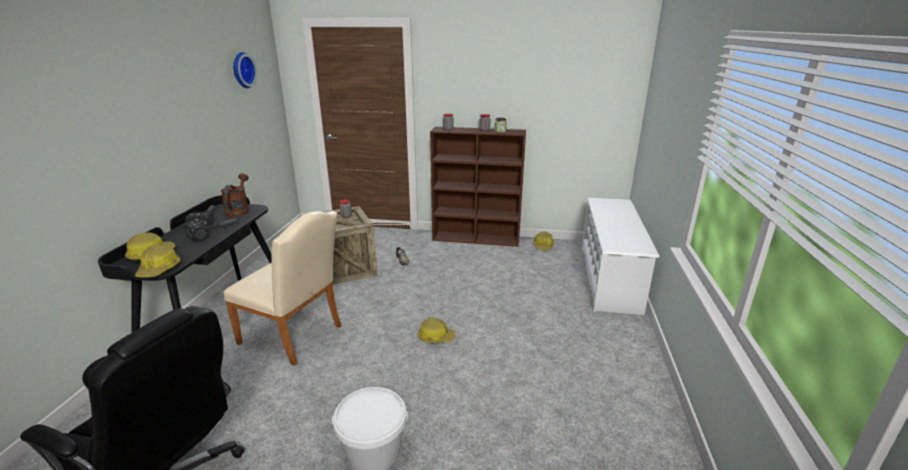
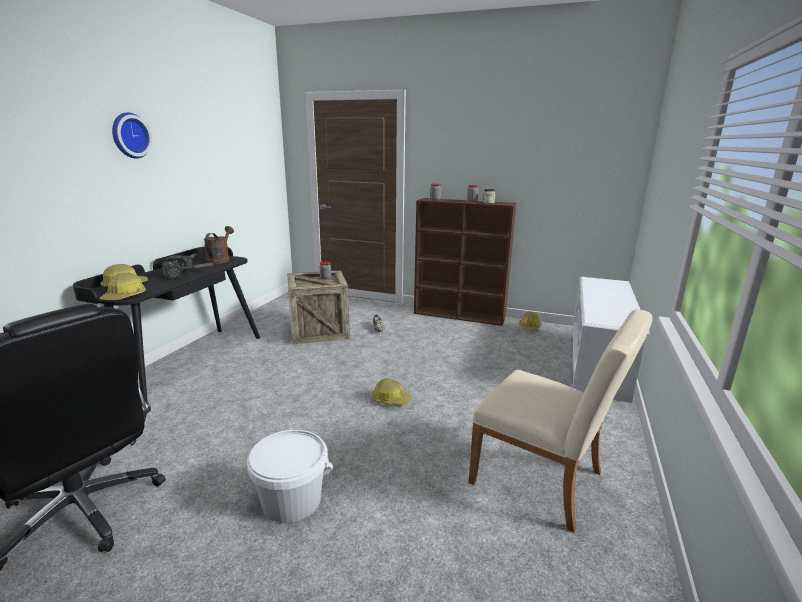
camera: 10 degrees right, 5 degrees down
(242, 70) = (243, 135): wall clock -> wall clock (129, 135)
(295, 336) = (252, 384): beige chair -> beige chair (545, 481)

